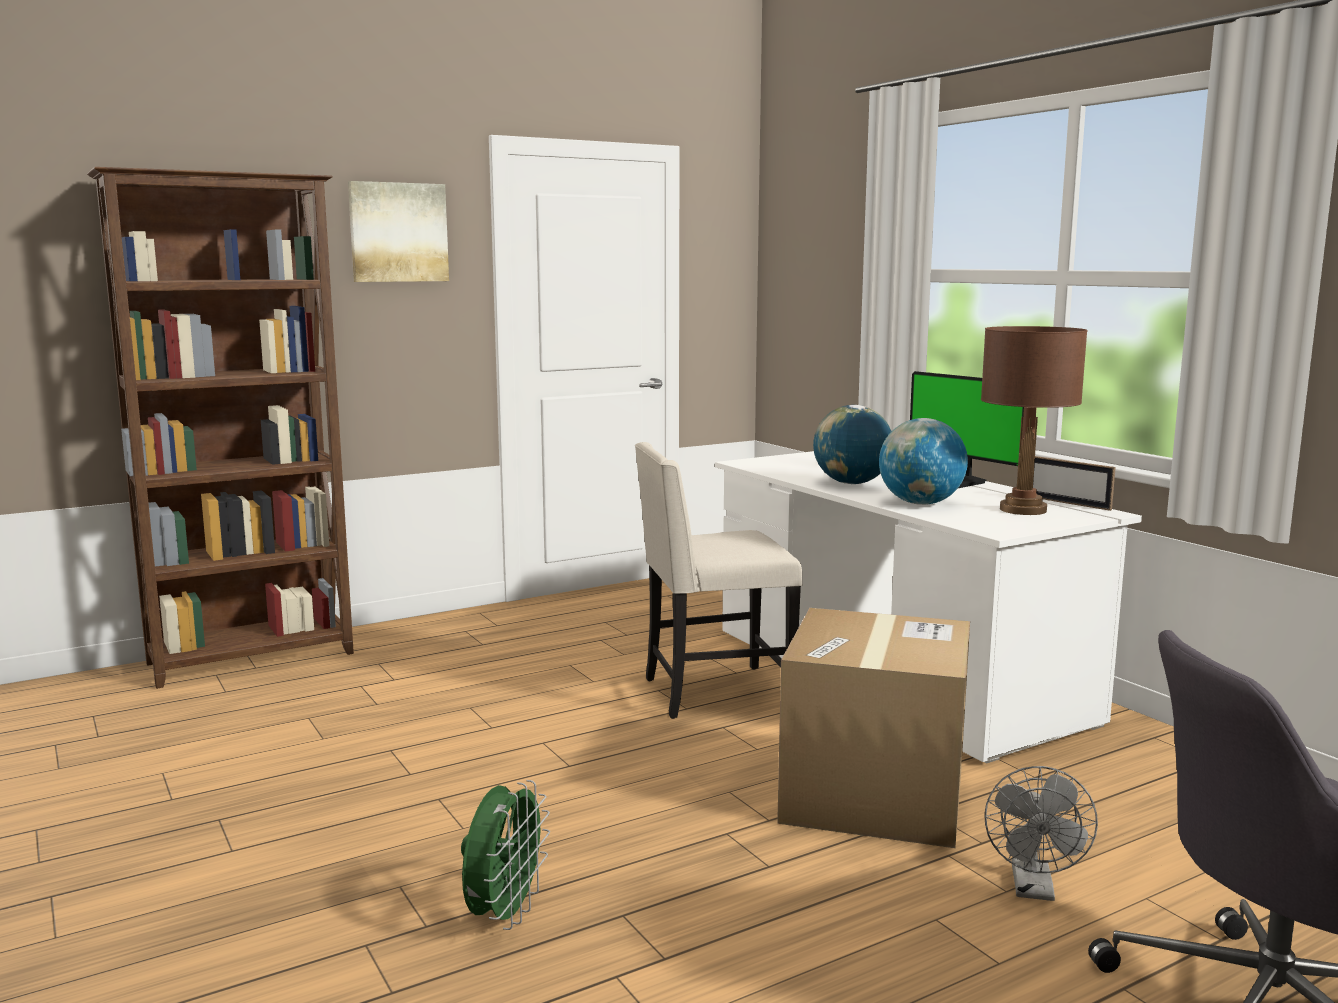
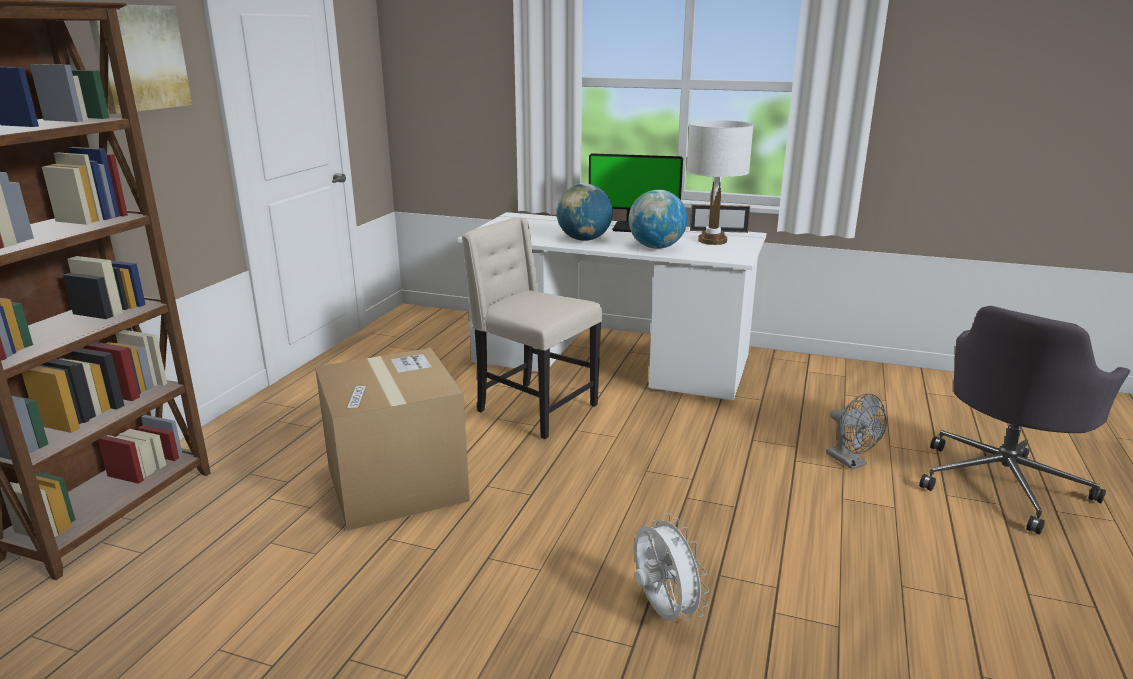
camera: 40 degrees left, 10 degrees up
(505, 914) = (662, 611): green fan -> white fan
(713, 693) = (534, 409): beige chair -> beige chair turned 90 degrees clockwise
(873, 795) = (715, 441): cardboard box -> cardboard box (396, 484)
(1023, 510) = (712, 241): brown table lamp -> white table lamp

